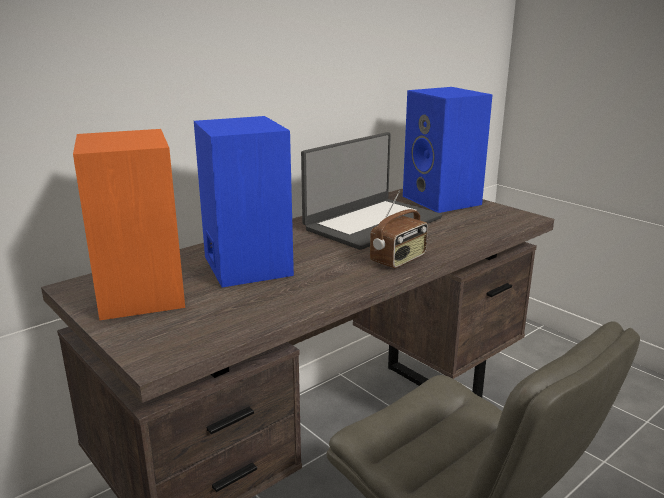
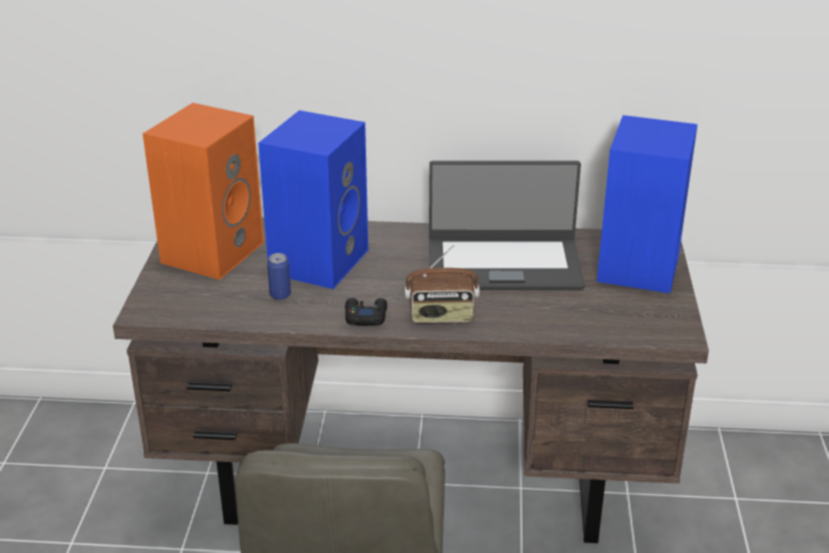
camera: 45 degrees right, 10 degrees up
(261, 295) = (280, 295): none -> can
(352, 280) = (365, 316): none -> black game controller

